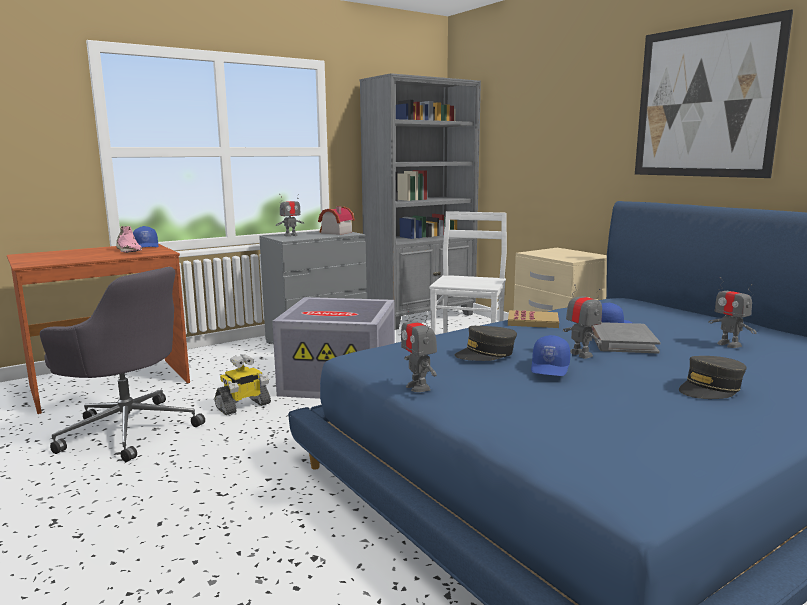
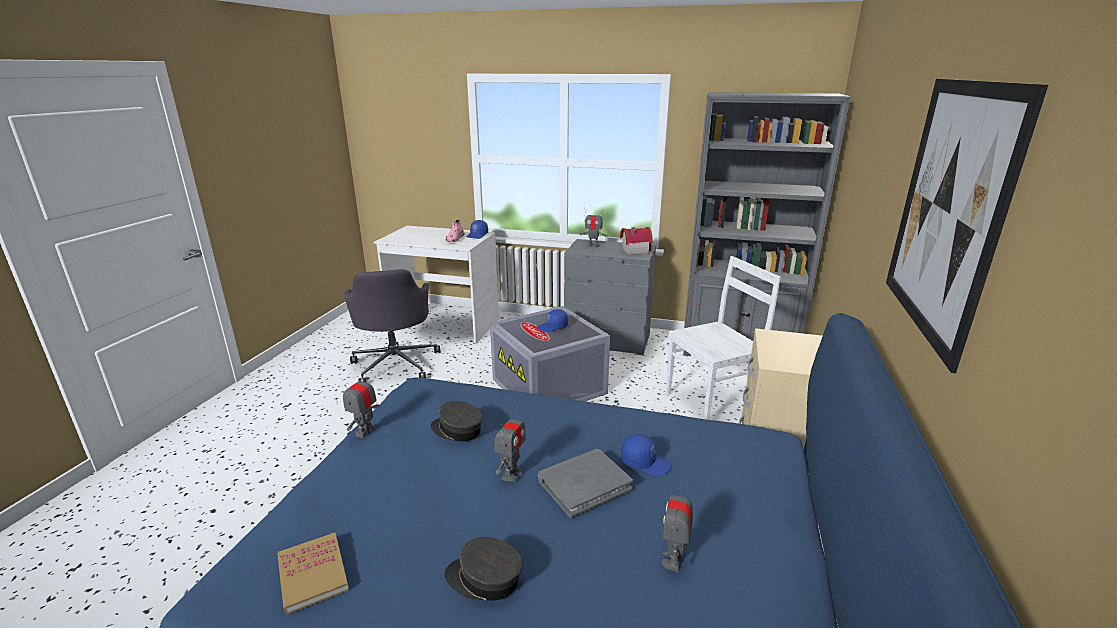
camera: 50 degrees right, 10 degrees up
(110, 384) = (444, 325): brown desk -> white desk
(243, 406) = (464, 377): toy robot -> none
(533, 322) = (596, 418): book -> book (312, 574)
(550, 368) = (455, 470): blue cap -> blue cap (552, 327)

